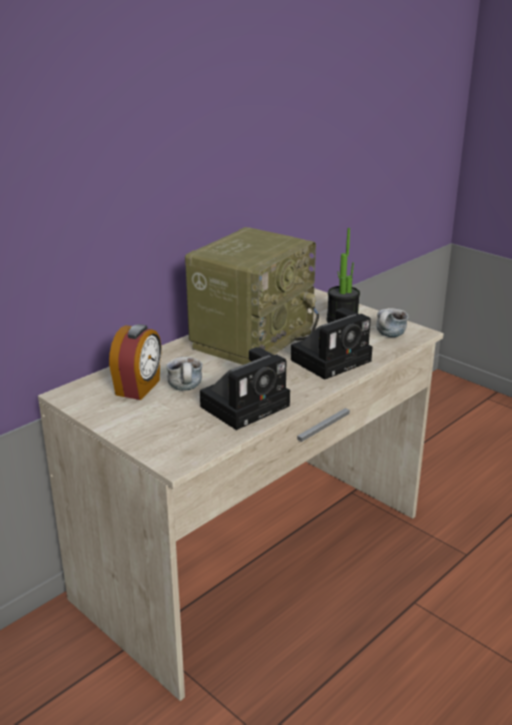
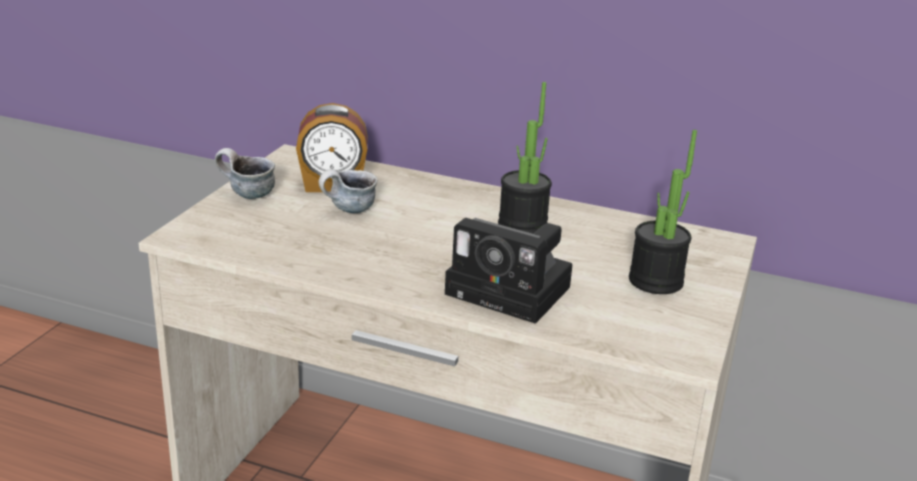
camera: 65 degrees right, 0 degrees up
(247, 404) = (334, 252): camera -> none
(252, 339) = (522, 225): radio -> potted plant
(389, 336) = (642, 329): mug -> mug (246, 195)

